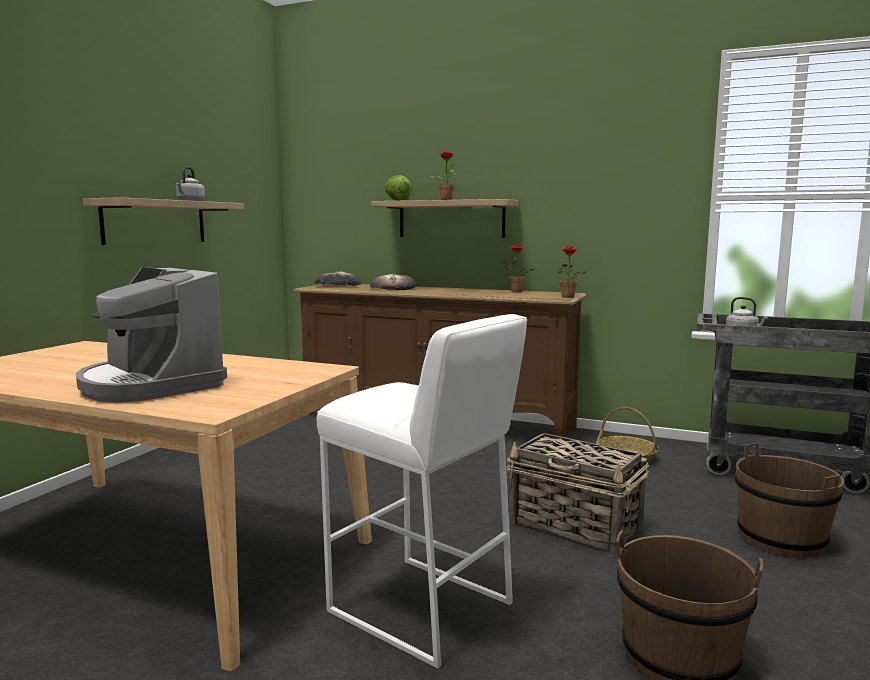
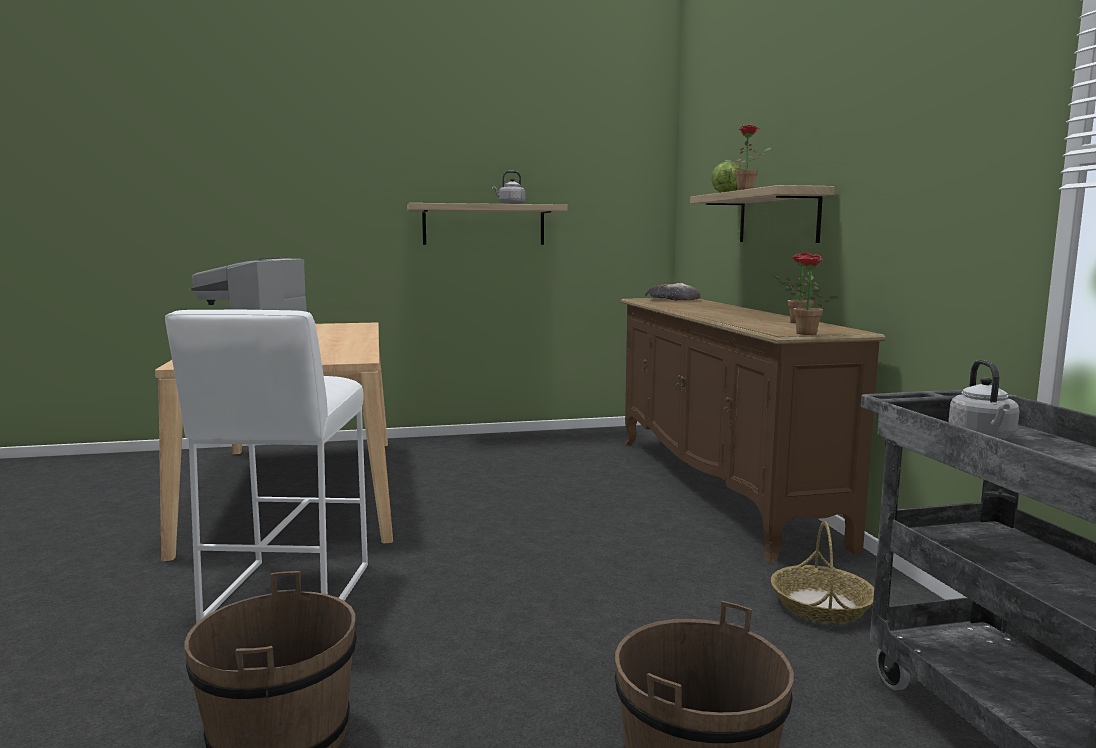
camera: 55 degrees right, 0 degrees up
(393, 288) = (700, 306): bread -> none
(576, 526) = (537, 620): basket -> none

